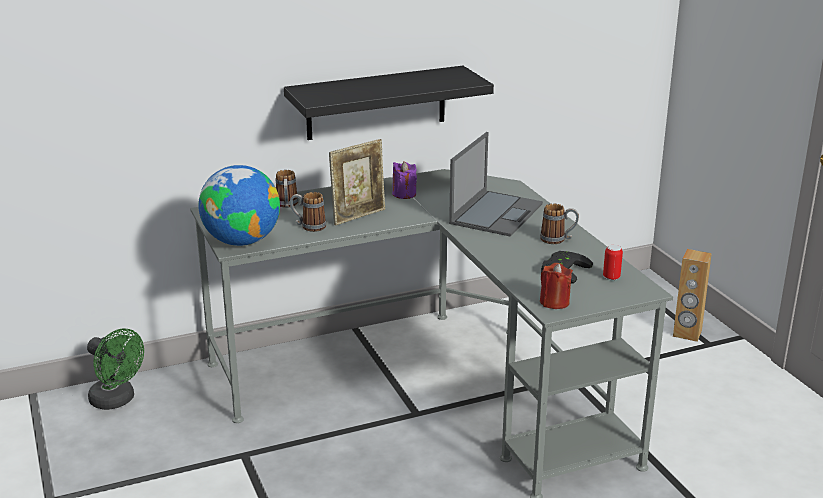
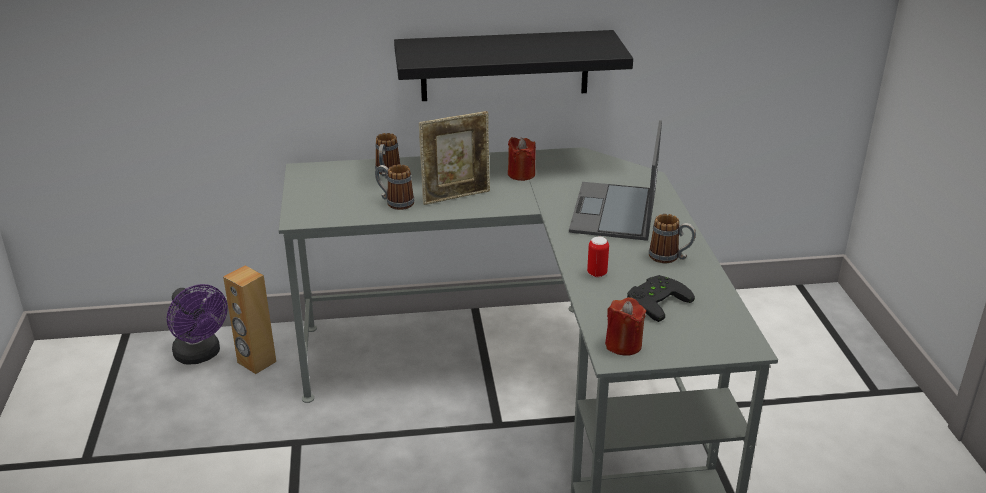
camera: 15 degrees right, 5 degrees up
(117, 400) = (200, 355): green fan -> purple fan
(241, 241) = (314, 212): globe -> none
(404, 194) = (521, 174): purple candle -> red candle
(496, 213) = (614, 212): laptop -> laptop turned 150 degrees clockwise
(611, 277) = (711, 320): can -> can (597, 273)
(687, 334) = (853, 374): brown speaker -> brown speaker (256, 362)

